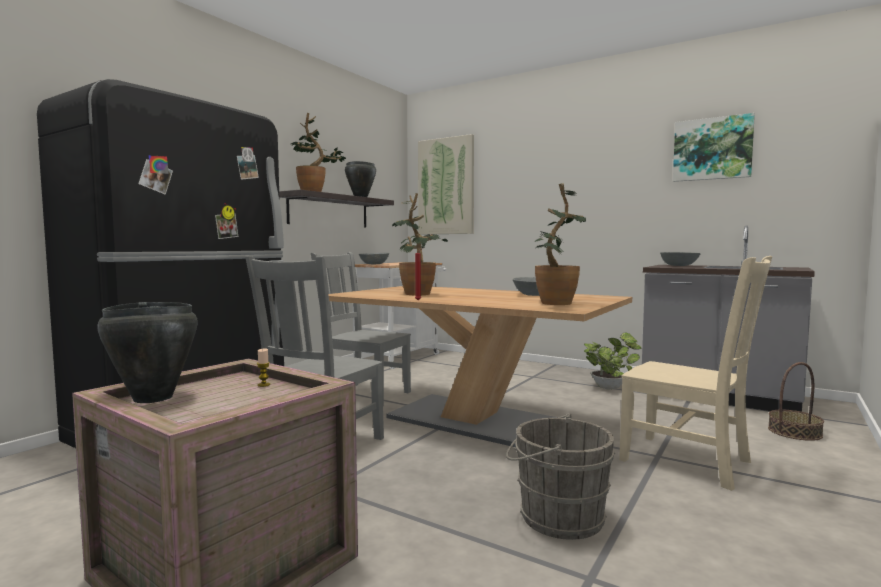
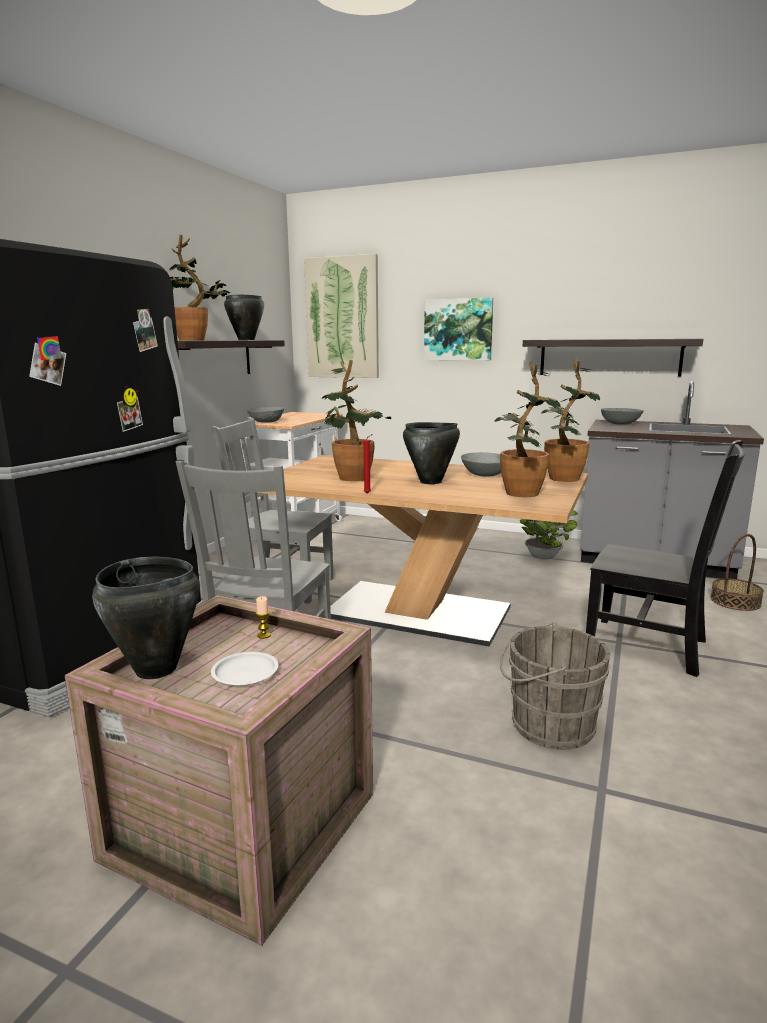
camera: 10 degrees left, 10 degrees up
(222, 404) = (245, 673): none -> white plate
(481, 297) = (431, 482): none -> black cooking pot
(602, 299) = (562, 480): none -> potted plant
(670, 209) = (609, 357): none -> shelf
(689, 462) = (650, 646): beige chair -> black chair
(712, 149) = (659, 290): picture -> picture (458, 329)

